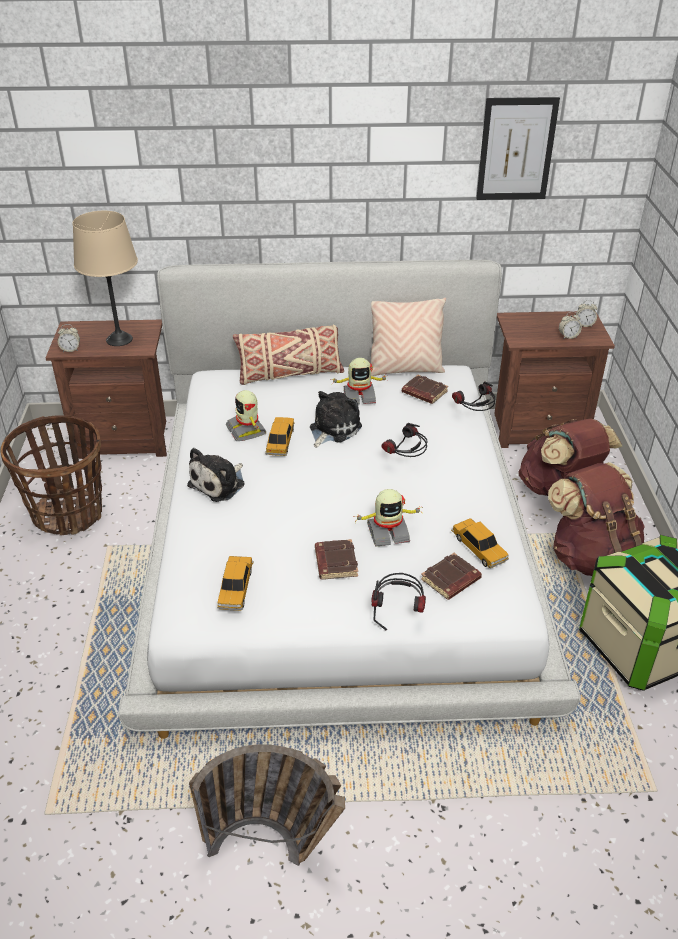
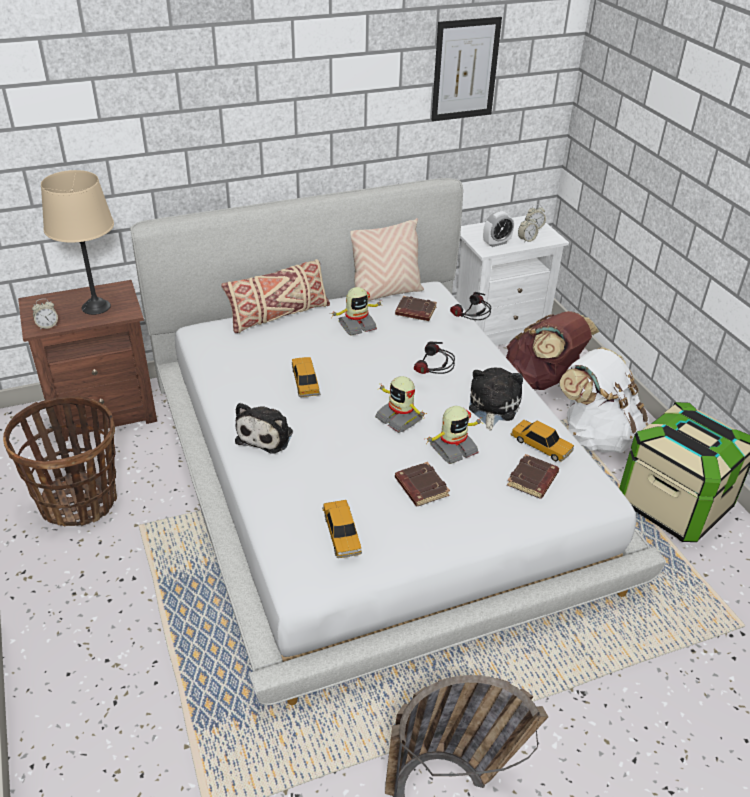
camera: 20 degrees left, 0 degrees up
(247, 430) = (265, 377): toy robot -> toy robot (399, 418)
(332, 429) = (348, 361): plush toy -> plush toy (492, 407)
(398, 613) = (503, 522): headphones -> none
(533, 335) = (496, 243): none -> alarm clock
(537, 429) = (497, 330): brown nightstand -> white nightstand
(591, 556) = (596, 435): brown backpack -> white backpack

